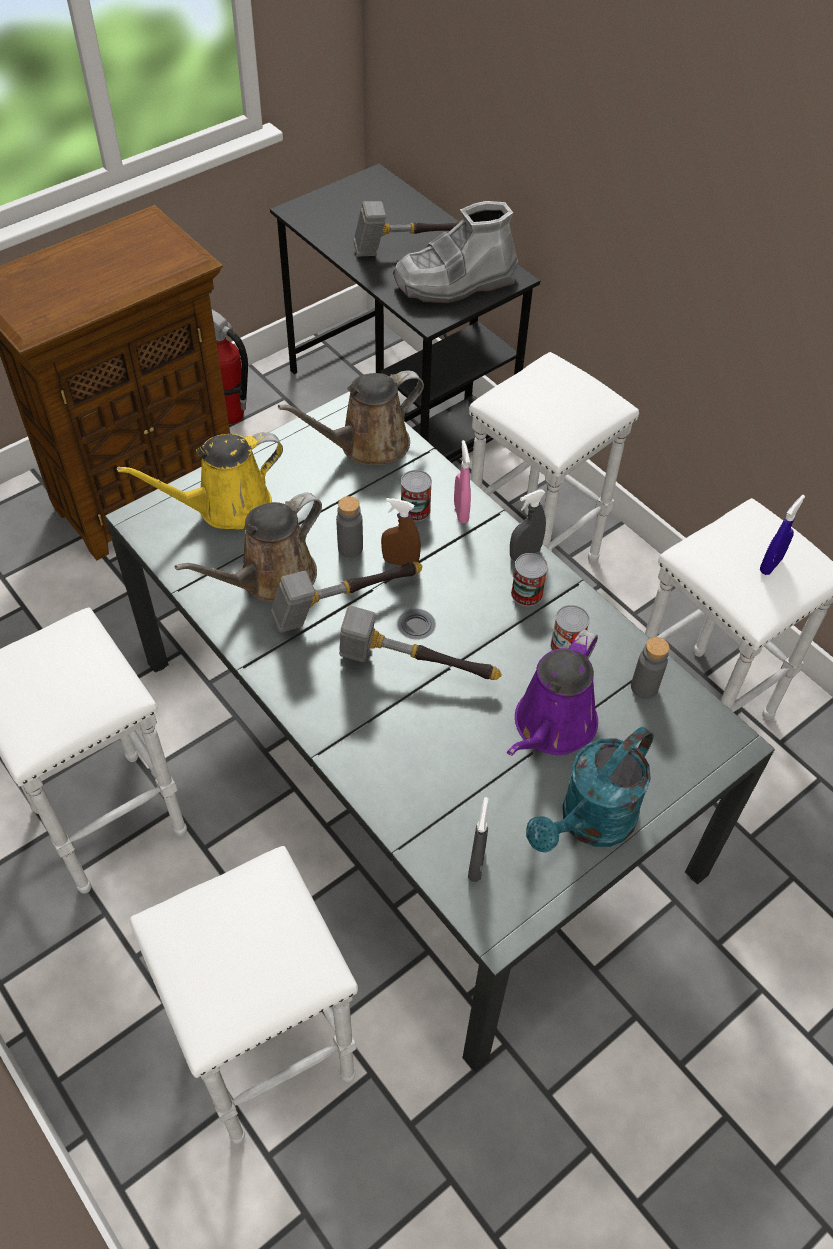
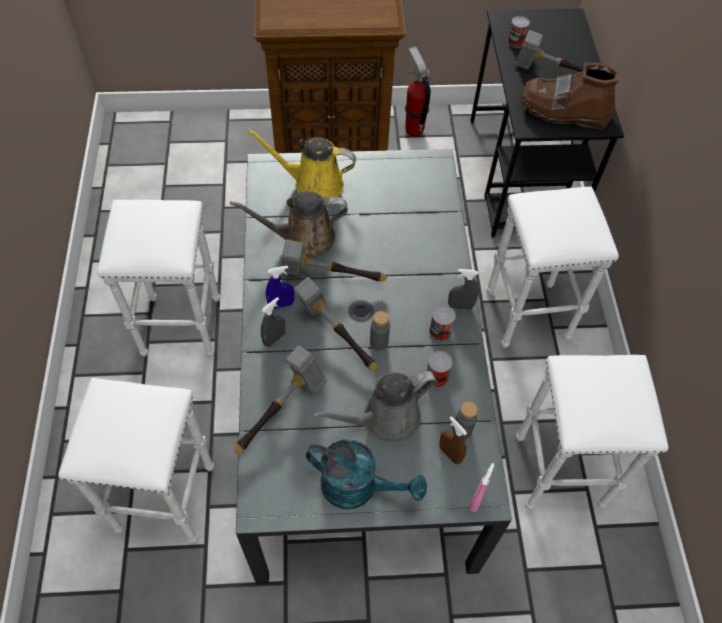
camera: 35 degrees right, 5 degrees up
(350, 548) = (361, 245): grey bottle -> grey bottle (379, 342)
(367, 445) = (423, 188): brown watering can -> none
(400, 562) = (382, 269): brown spray bottle -> brown spray bottle (450, 454)
(415, 510) = (417, 243): can -> can (516, 42)
(424, 797) = (281, 412): none -> hammer
(455, 283) = (564, 111): grey boot -> brown boot
(461, 512) = (443, 259): pink spray bottle -> pink spray bottle (476, 499)
(476, 864) = (277, 467): grey spray bottle -> grey spray bottle (274, 338)
(551, 727) = (385, 418): purple watering can -> grey watering can
(589, 823) = (358, 487): turquoise watering can -> turquoise watering can turned 150 degrees counterclockwise
(770, 565) = (611, 405): blue spray bottle -> blue spray bottle (281, 304)

